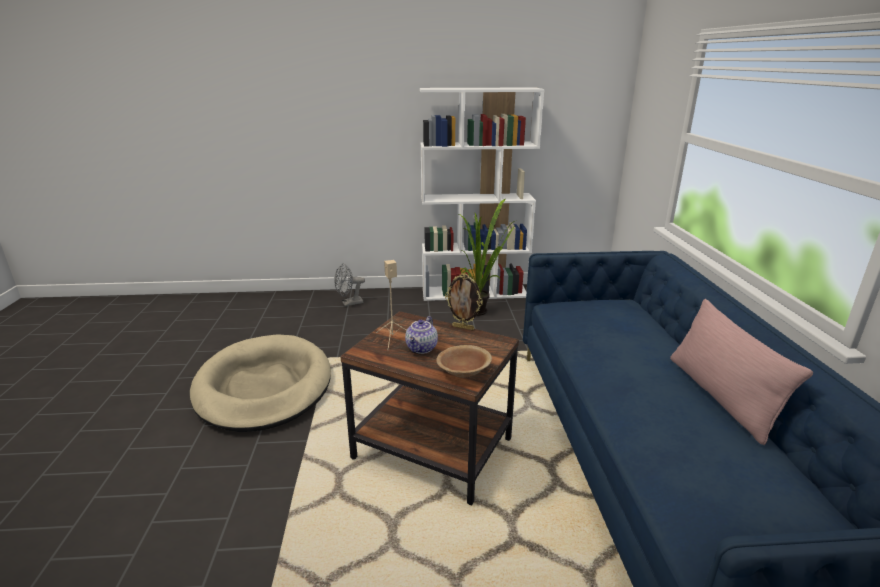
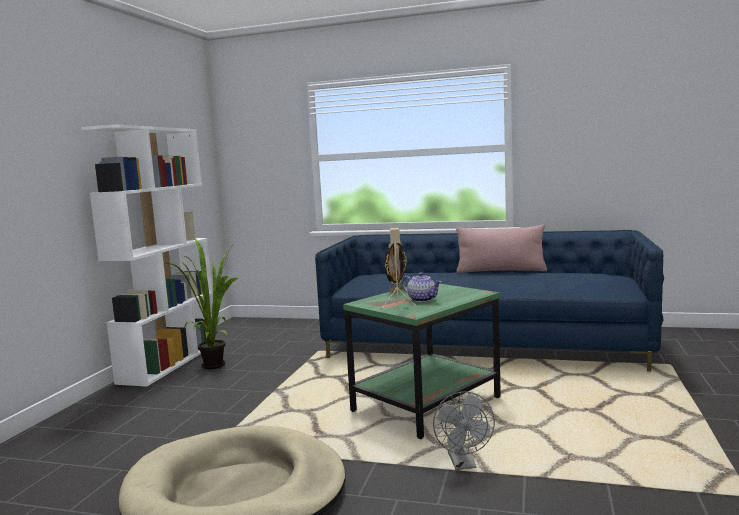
camera: 70 degrees left, 15 degrees down
(349, 303) = (79, 429): grey fan -> grey fan (464, 465)
(433, 448) = (425, 405): brown side table -> green side table
(463, 372) = (466, 293): brown bowl -> none

